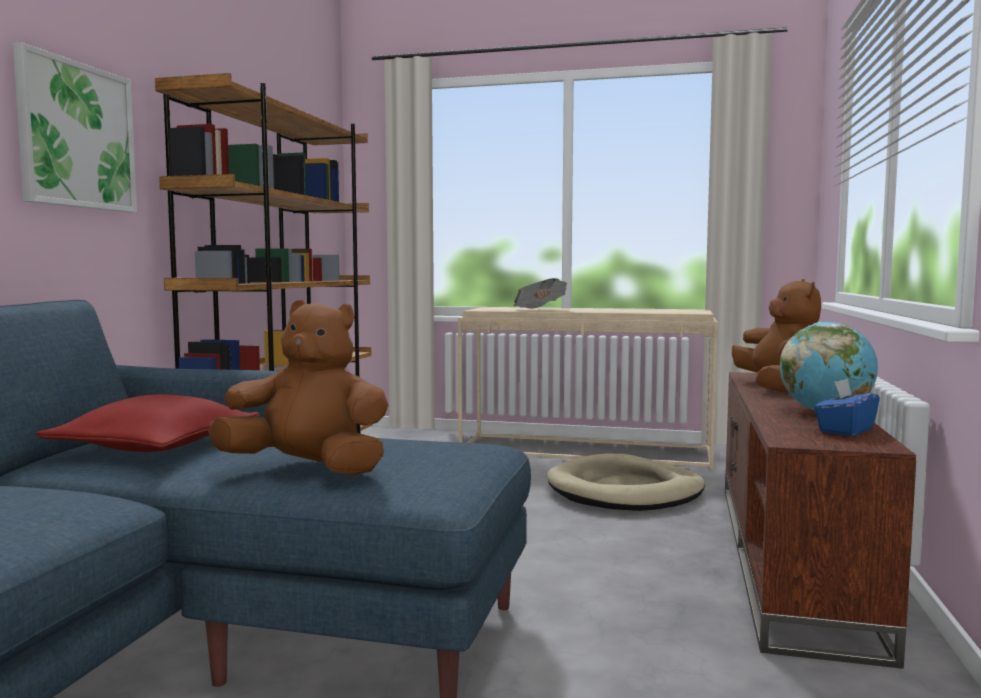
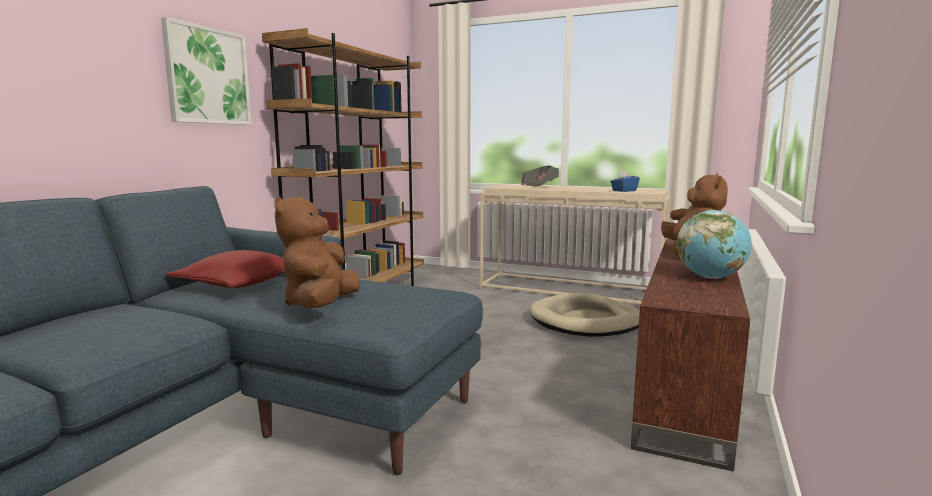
camera: 10 degrees right, 5 degrees up
(308, 469) = (320, 305): brown plush toy -> brown plush toy turned 105 degrees counterclockwise
(845, 430) = (711, 294): blue tissue box -> blue tissue box (624, 191)

